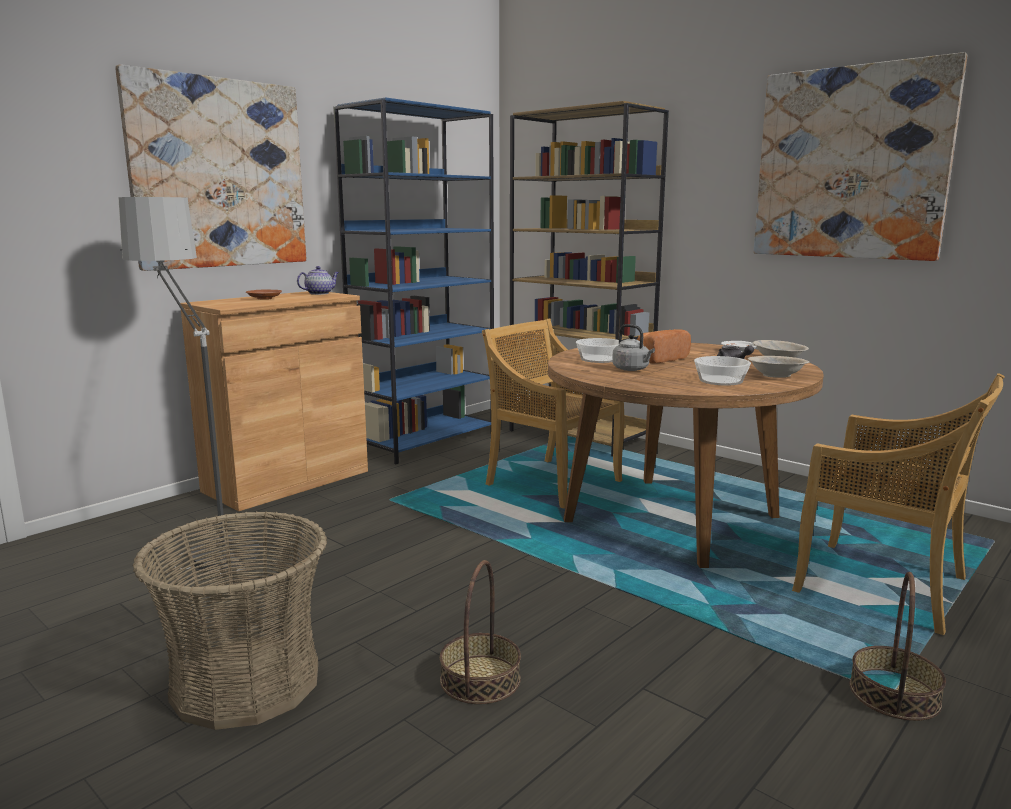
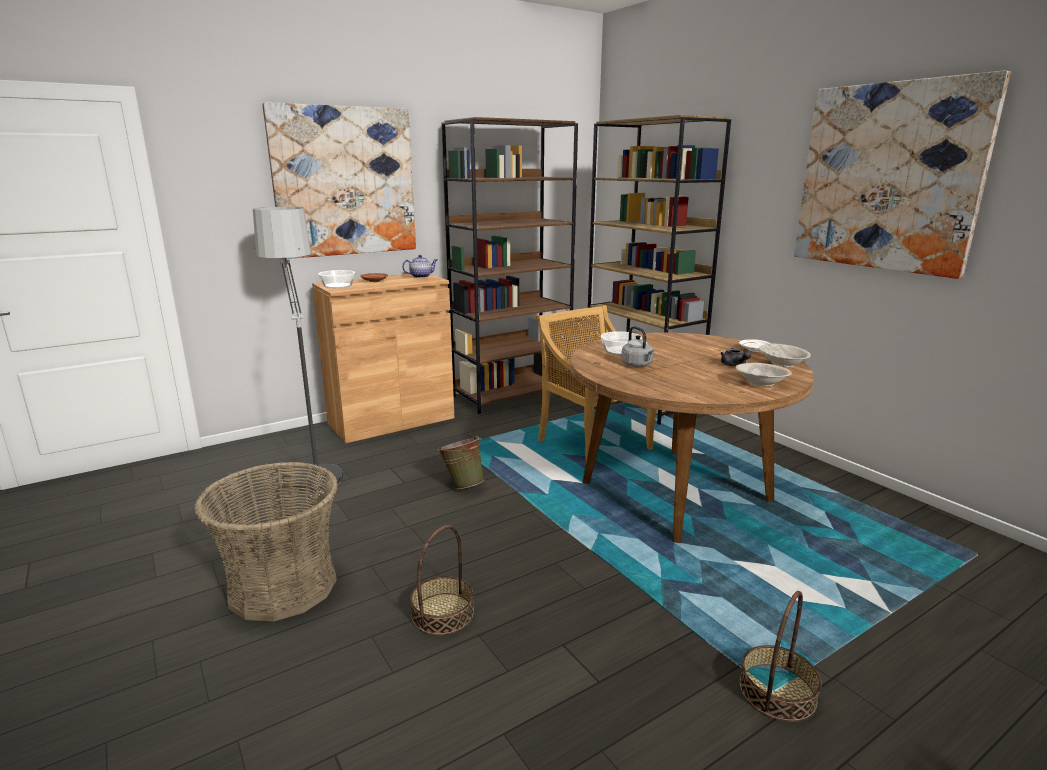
camera: 15 degrees right, 5 degrees up
(422, 540) = (463, 485): none -> green bucket
(425, 441) = (512, 394): blue bookcase -> brown bookcase
(659, 359) = (672, 355): bread -> none
(721, 380) = (704, 385): bowl -> bowl (338, 285)
(884, 586) = (833, 585): beige chair -> none

